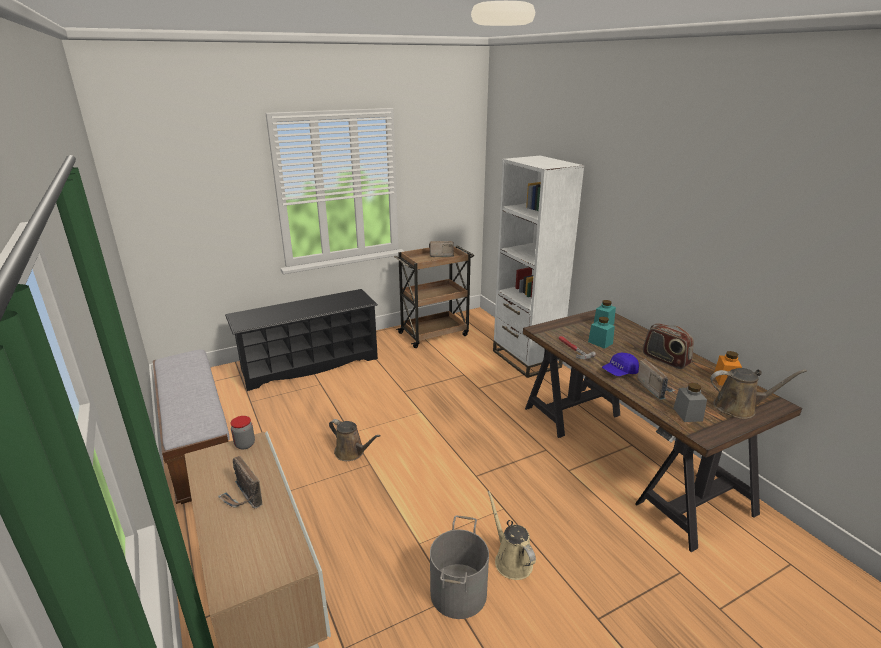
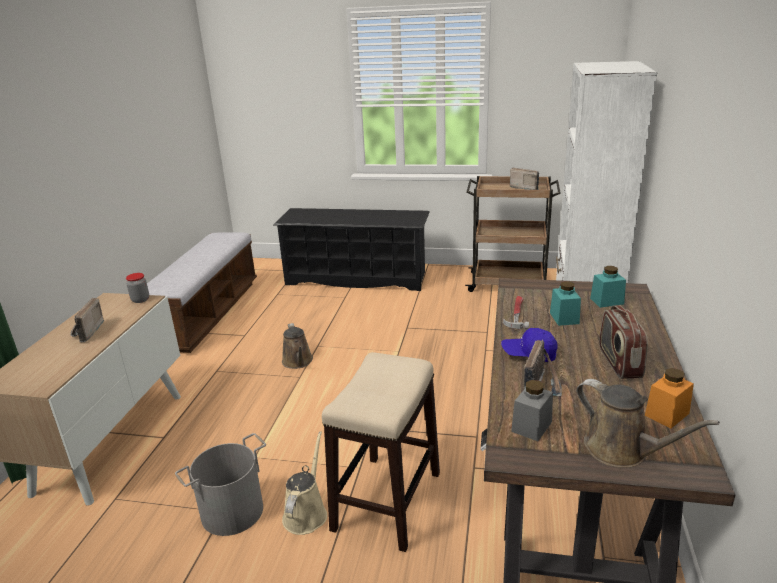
camera: 40 degrees right, 0 degrees up
(548, 519) = (387, 500): none -> stool

